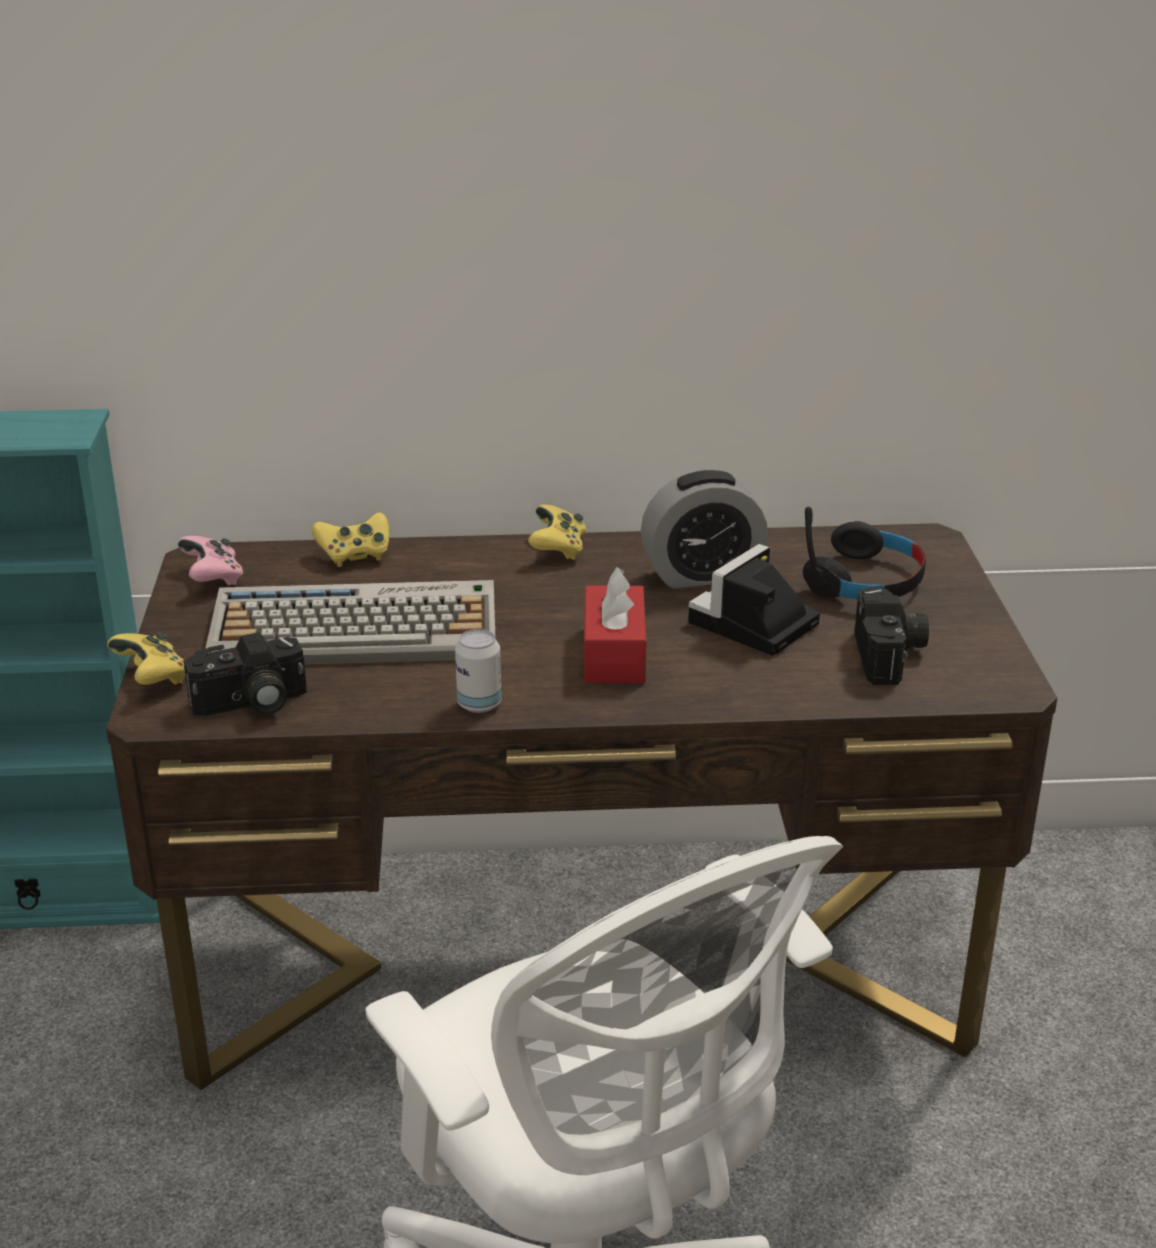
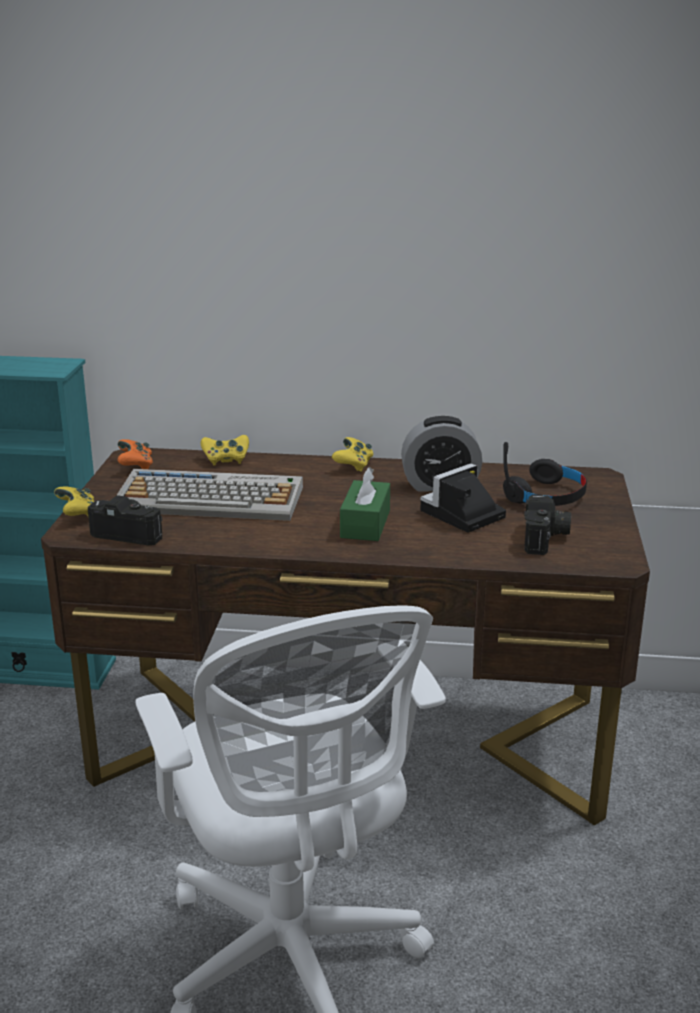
camera: 10 degrees right, 5 degrees down
(213, 578) = (135, 466): pink game controller -> orange game controller
(250, 704) = (130, 533): camera -> camera turned 150 degrees counterclockwise
(479, 704) = (269, 544): can -> none
(614, 654) = (365, 524): red tissue box -> green tissue box

